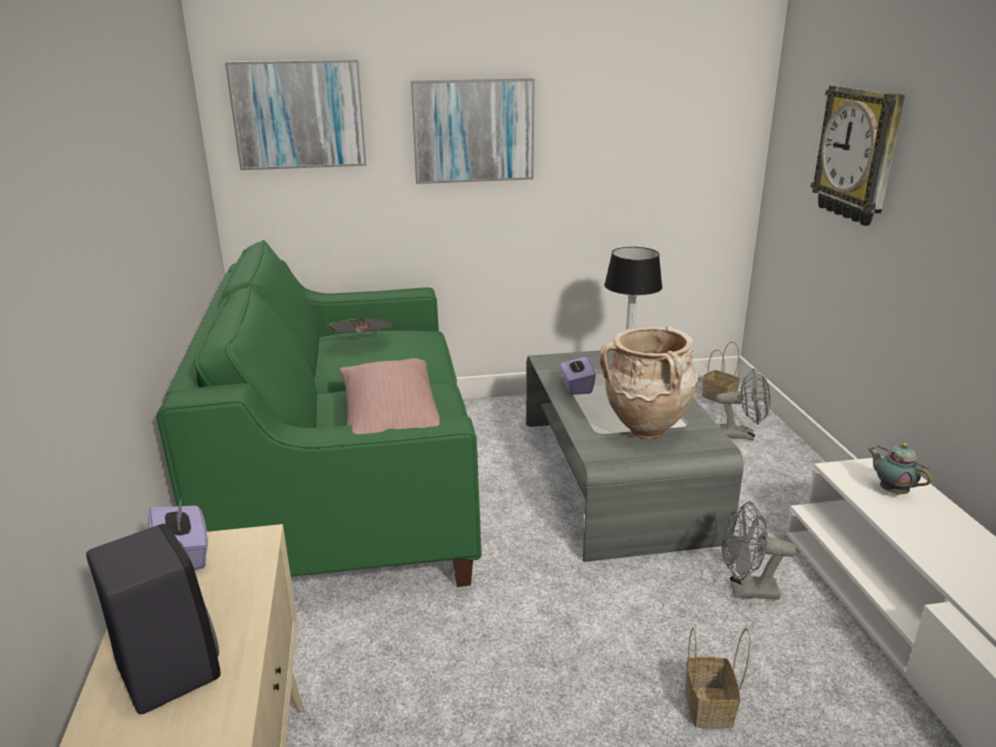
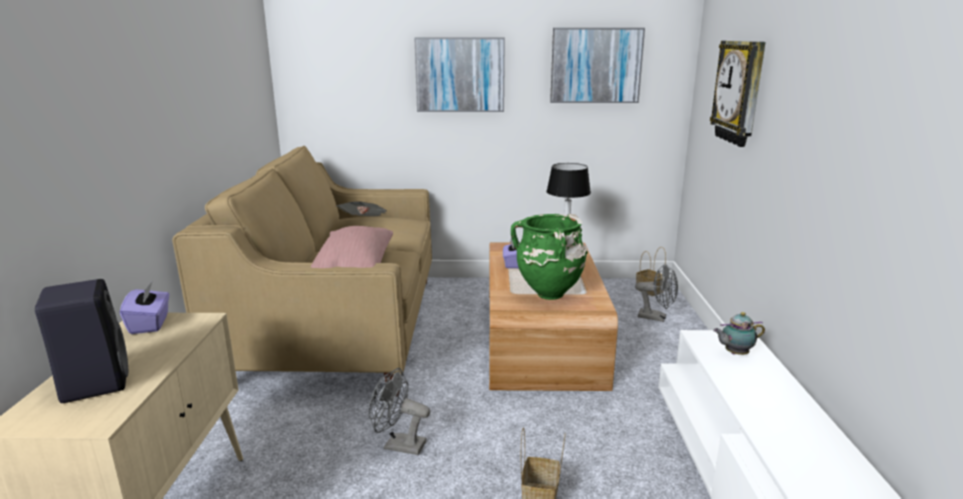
camera: 10 degrees right, 5 degrees down
(298, 115) = (336, 59): picture -> picture (596, 65)
(347, 491) = (340, 328): green sofa -> beige sofa
(616, 477) = (541, 337): grey coffee table -> brown coffee table
(646, 433) = (549, 296): beige vase -> green vase
(746, 591) = (608, 423): grey fan -> grey fan (398, 445)
(891, 491) = (734, 353): teapot -> teapot turned 75 degrees counterclockwise

